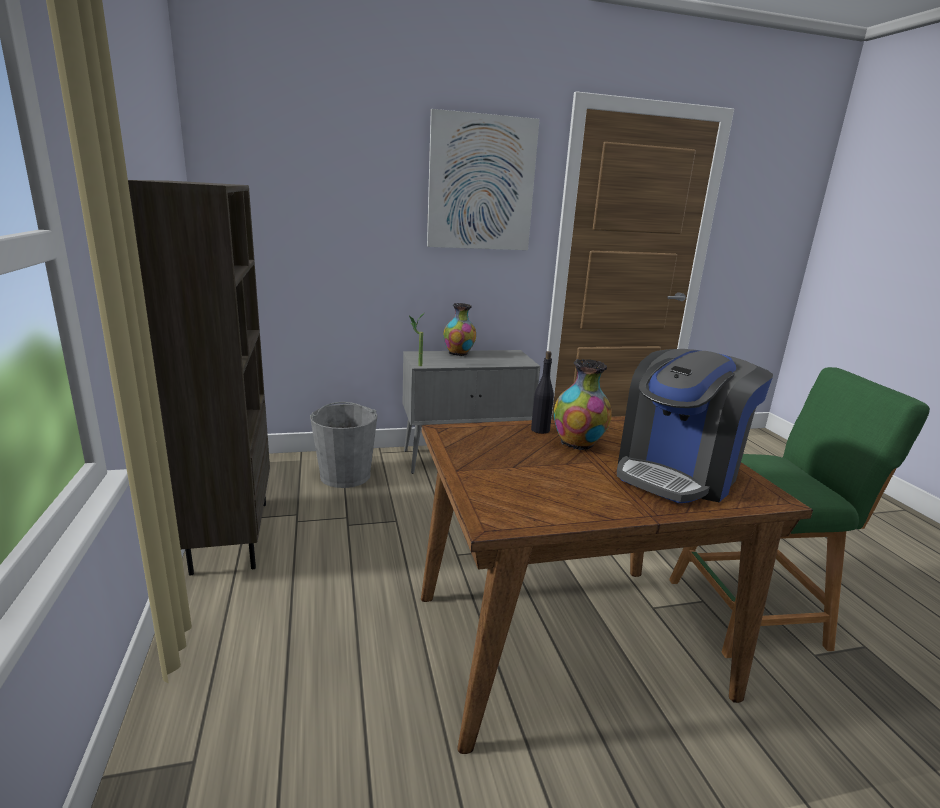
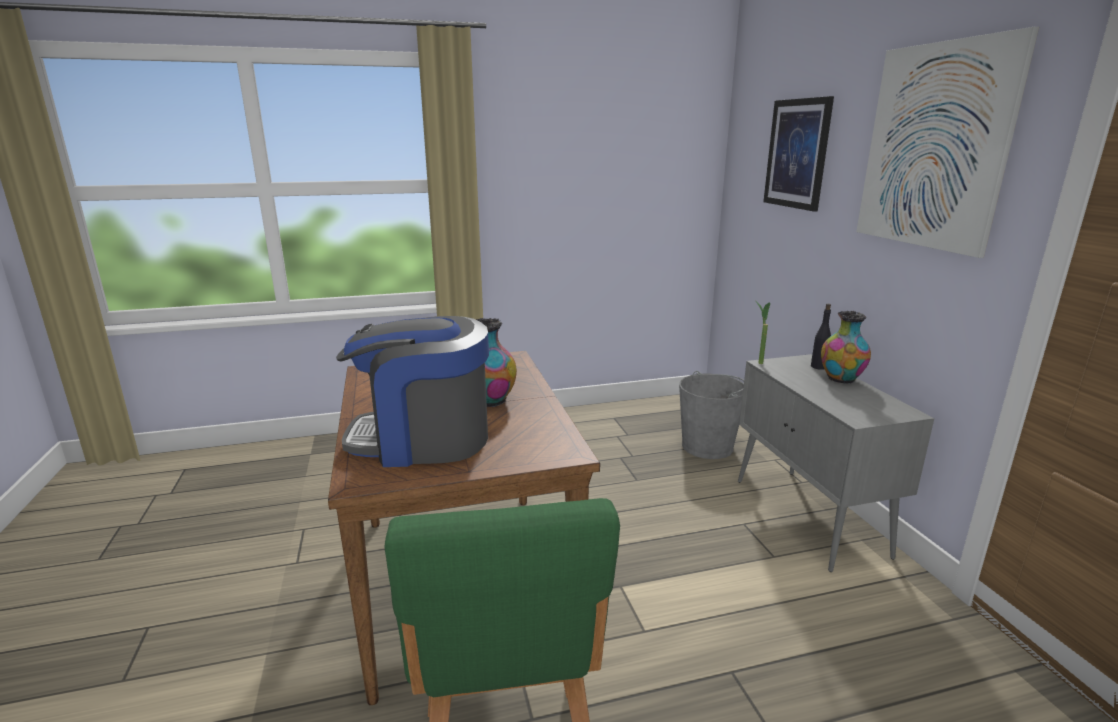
camera: 90 degrees right, 0 degrees up
(229, 535) = (589, 416): brown bookcase -> none
(333, 184) = (797, 154): none -> picture
(540, 430) = (523, 388): black bottle -> black bottle (818, 367)
(678, 473) = (422, 439): coffee machine -> coffee machine turned 45 degrees counterclockwise

